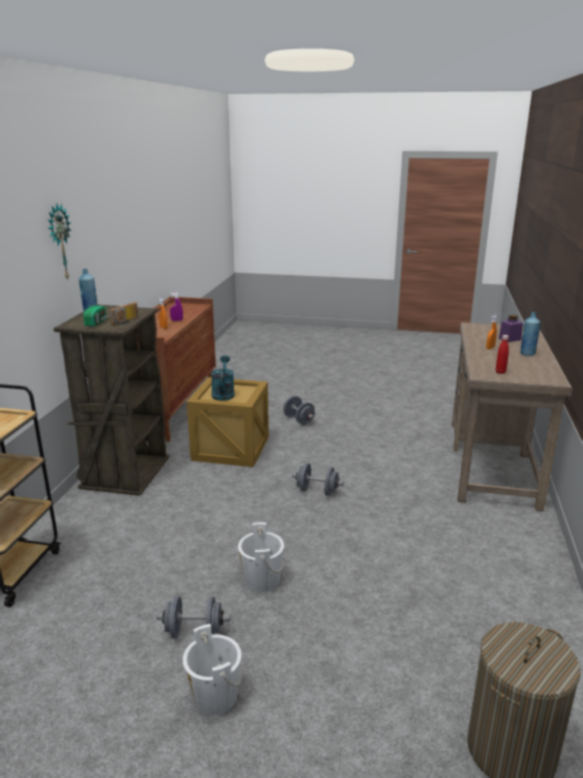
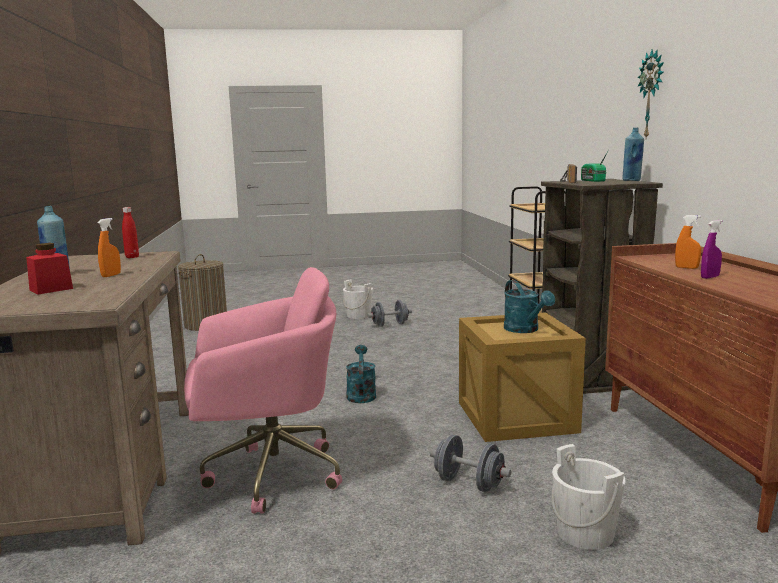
camera: 160 degrees right, 10 degrees down
(261, 580) = (367, 343): white bucket -> white bucket (585, 533)
(317, 491) = (361, 394): grey dumbbell -> turquoise watering can
(396, 441) = (268, 477): none -> pink office chair
(509, 339) = (51, 289): purple jar -> red jar

